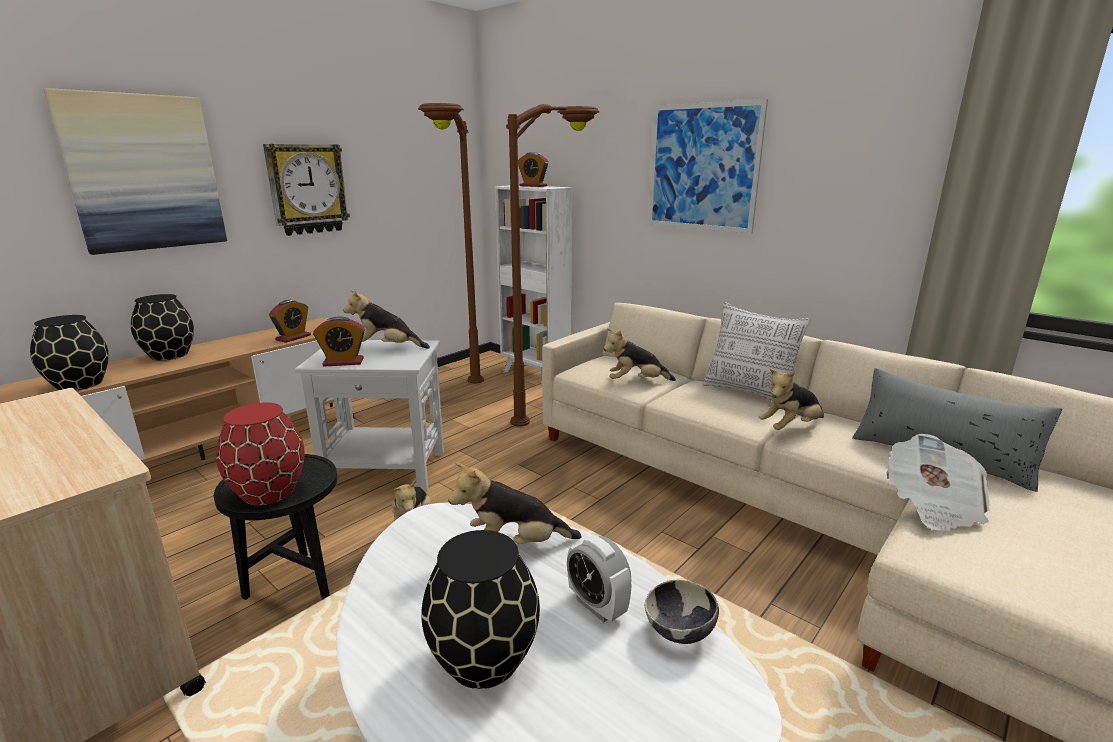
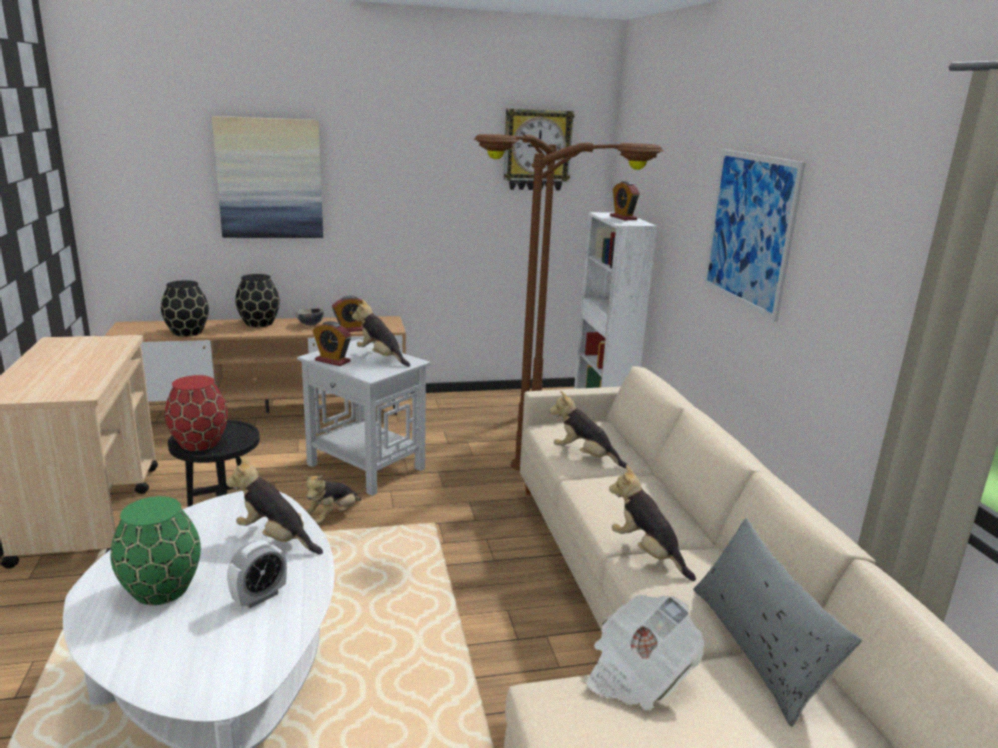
camera: 35 degrees right, 0 degrees up
(307, 189) = (403, 198): wall clock -> wall clock (536, 150)
(485, 658) = (163, 589): black vase -> green vase
(597, 606) = (259, 597): alarm clock -> alarm clock turned 135 degrees counterclockwise
(679, 633) = (276, 638): bowl -> bowl (310, 325)
(748, 393) = (677, 506): pillow -> none
(791, 427) = (647, 553): plush toy -> plush toy turned 45 degrees clockwise

